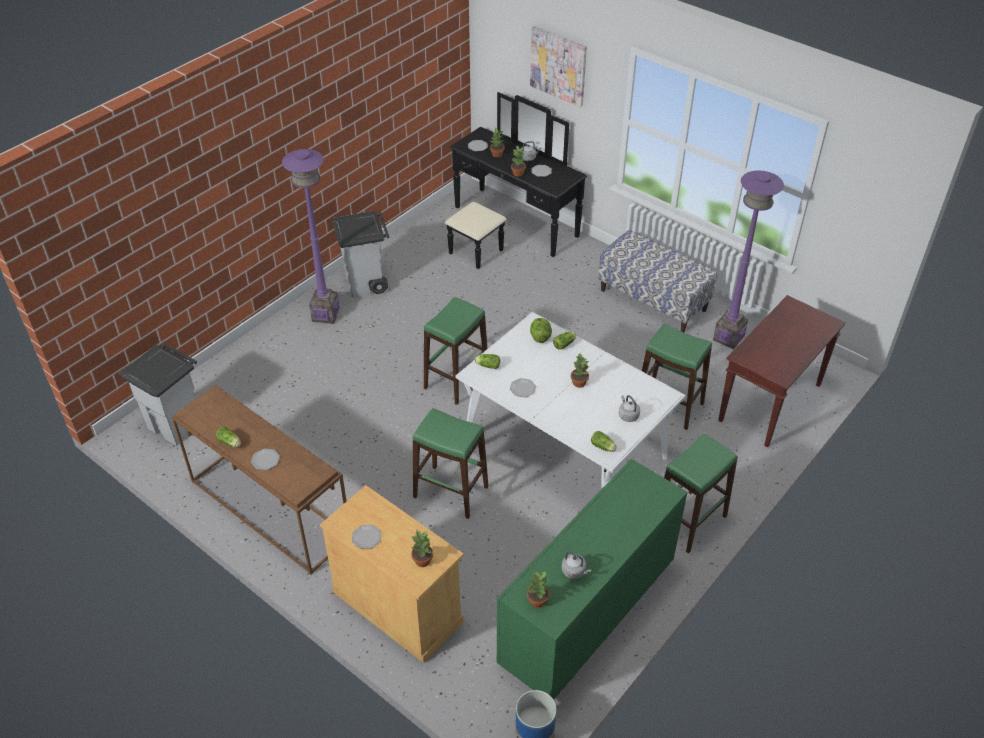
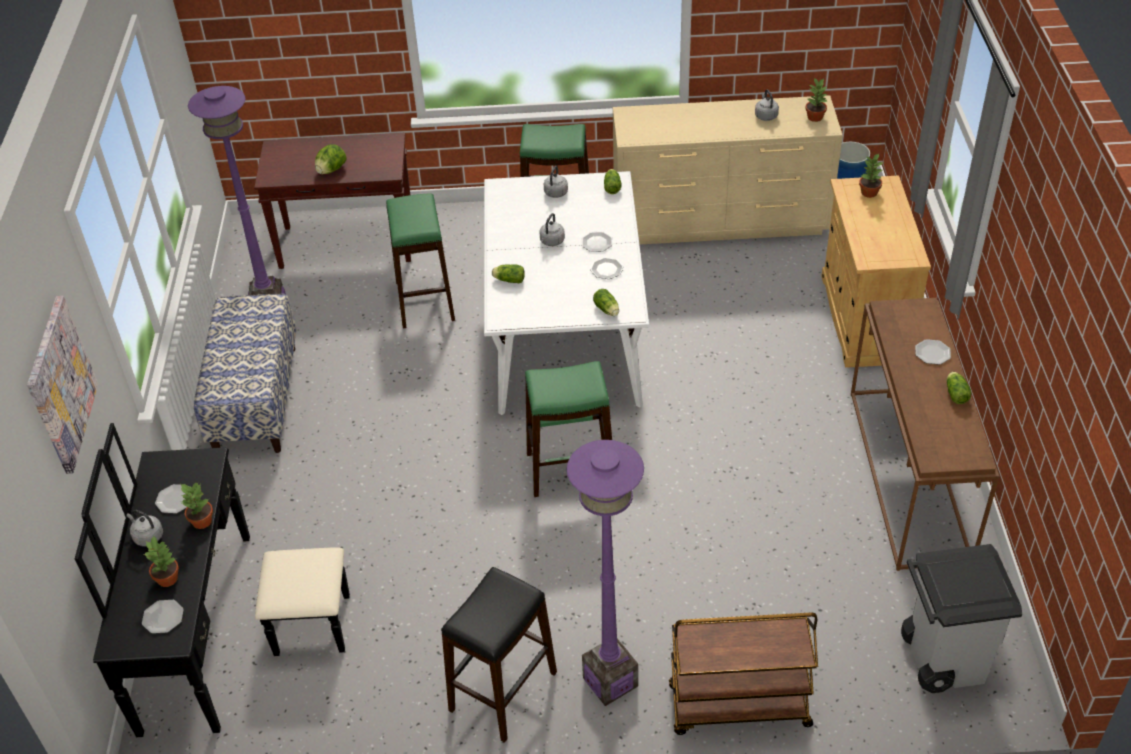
camera: 130 degrees left, 0 degrees up
(258, 343) = (738, 707): none -> brown cart
(366, 284) = (503, 691): grey trash can -> black stool
(366, 537) = (899, 233): plate -> plate (596, 243)
(450, 492) = (716, 369): green stool -> none
(540, 337) = (519, 302): lettuce -> lettuce (331, 170)
(578, 382) = (551, 242): potted plant -> grey kettle
(586, 614) = (721, 222): green dresser -> beige dresser

